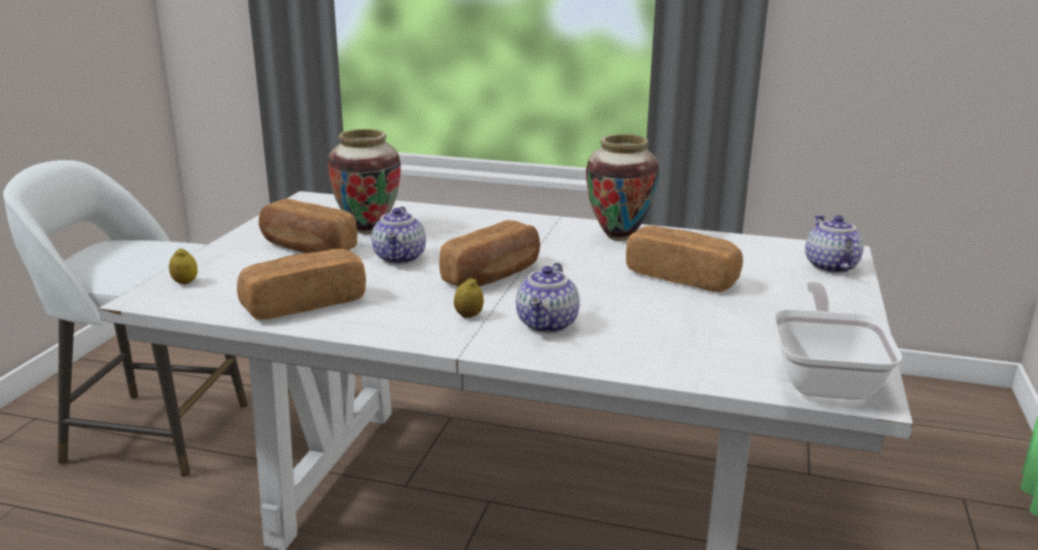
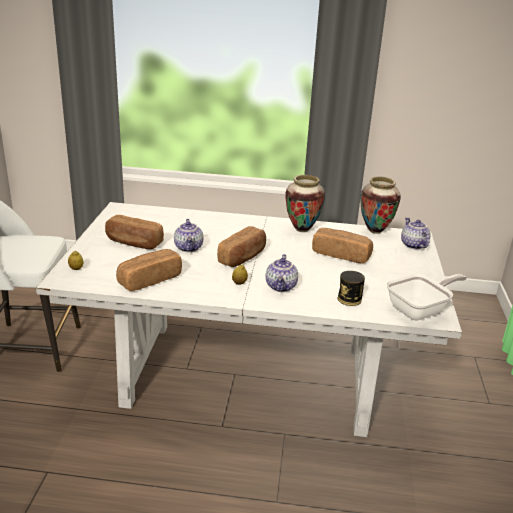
camera: 10 degrees left, 5 degrees up
(368, 230) = (163, 229): vase -> vase (375, 231)
(678, 351) = (349, 299): none -> can
(825, 378) = (420, 310): frying pan -> frying pan turned 60 degrees clockwise

